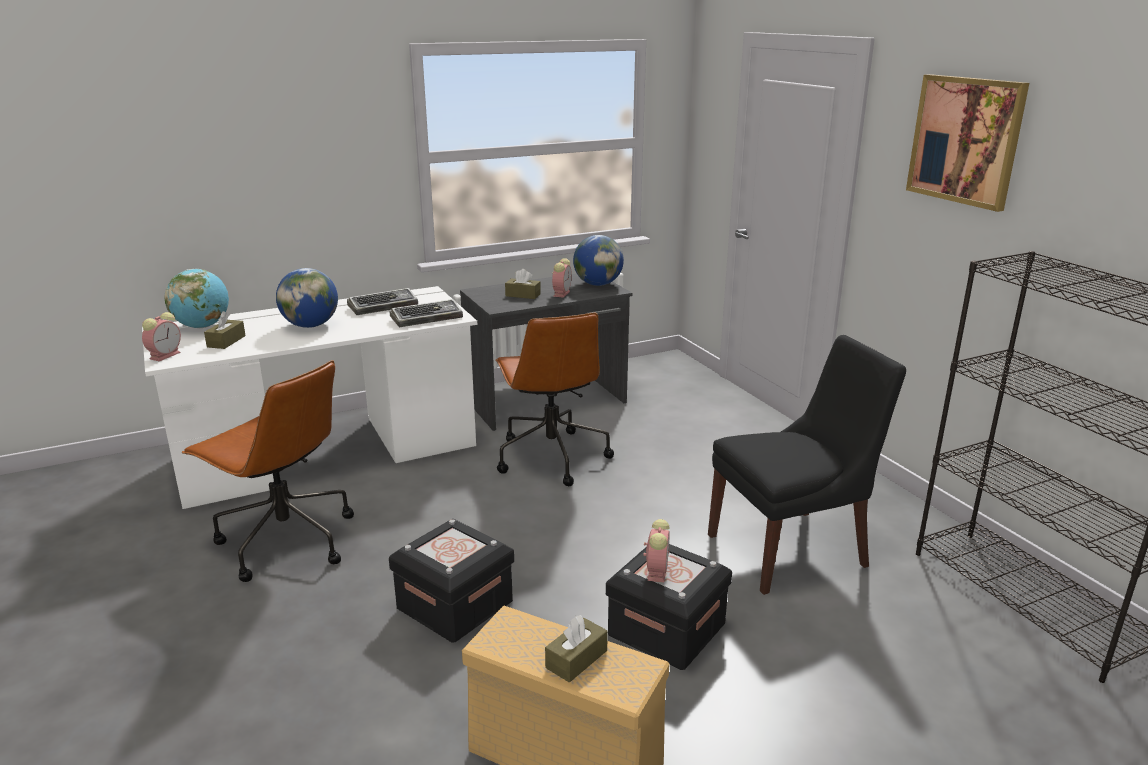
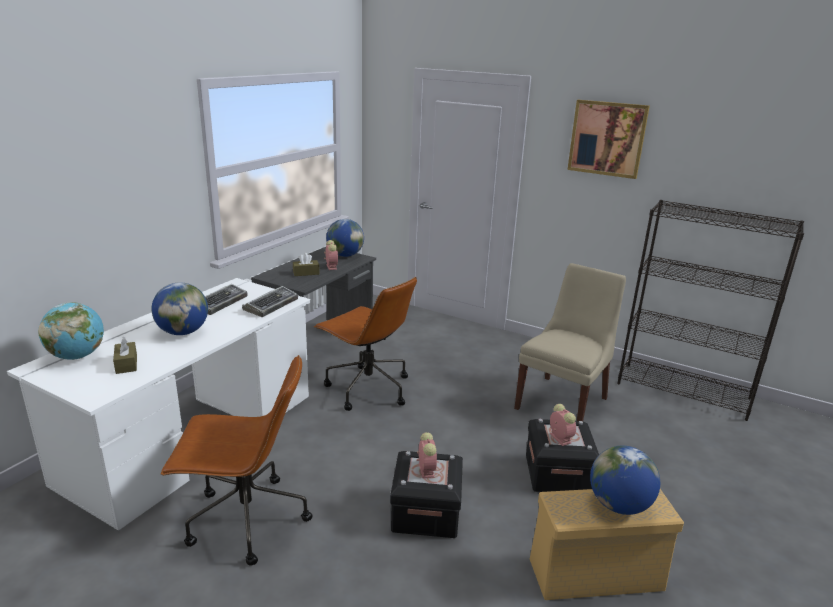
camera: 35 degrees left, 0 degrees up
(166, 355) = (85, 391): alarm clock -> alarm clock (426, 469)
(576, 659) = (619, 505): brown tissue box -> globe
(791, 549) = (563, 402): black chair -> beige chair

